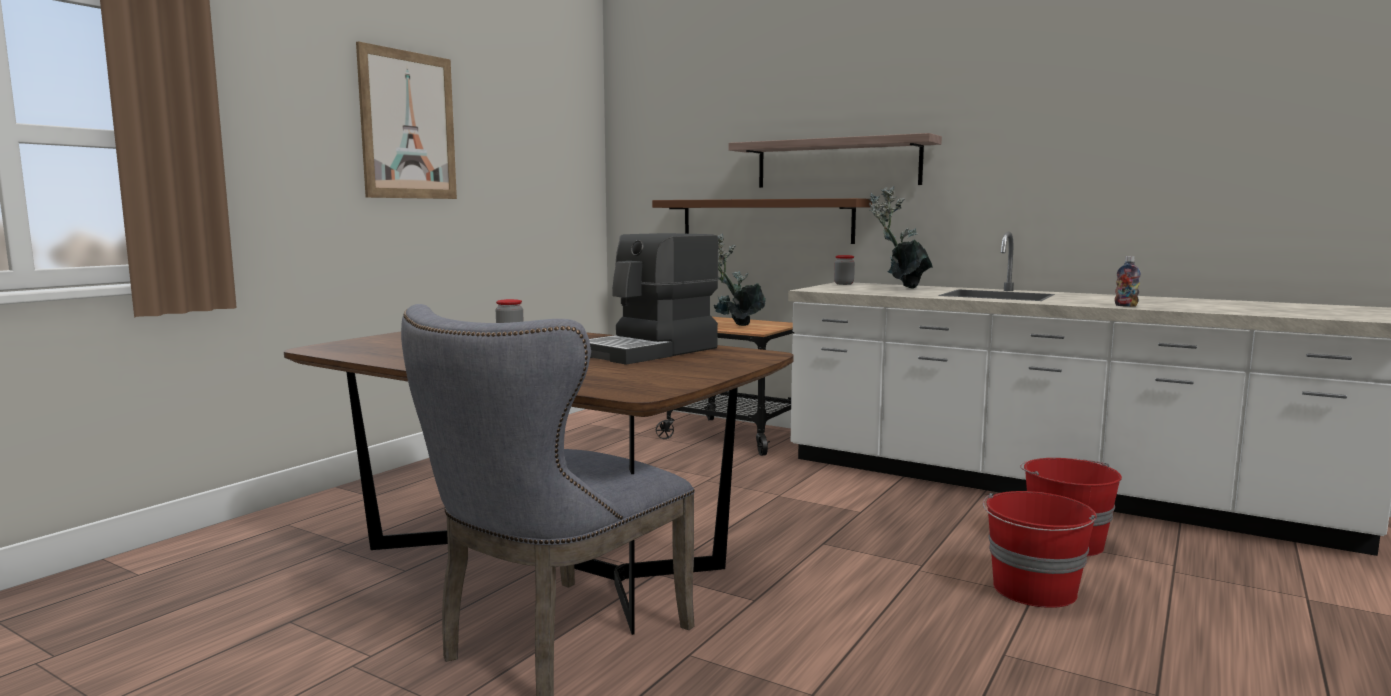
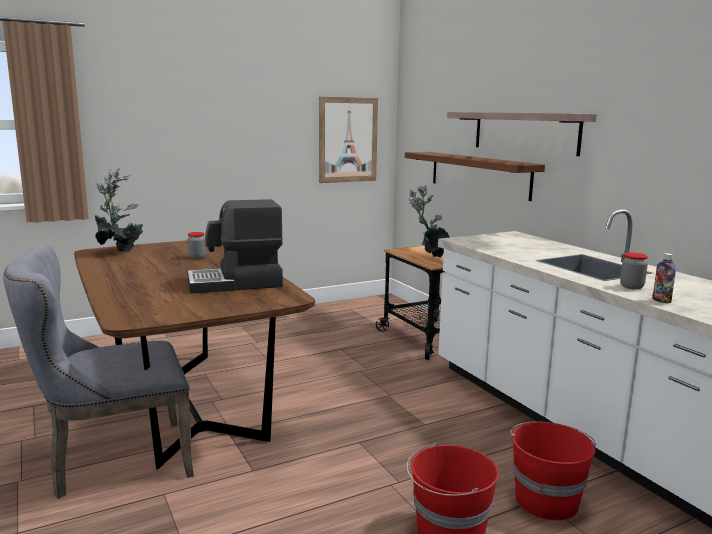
camera: 30 degrees right, 5 degrees up
(408, 125) = (218, 103): picture -> picture (348, 140)
(844, 284) = (507, 235): jar -> jar (631, 287)
(900, 288) = (534, 246): potted plant -> potted plant (120, 251)

